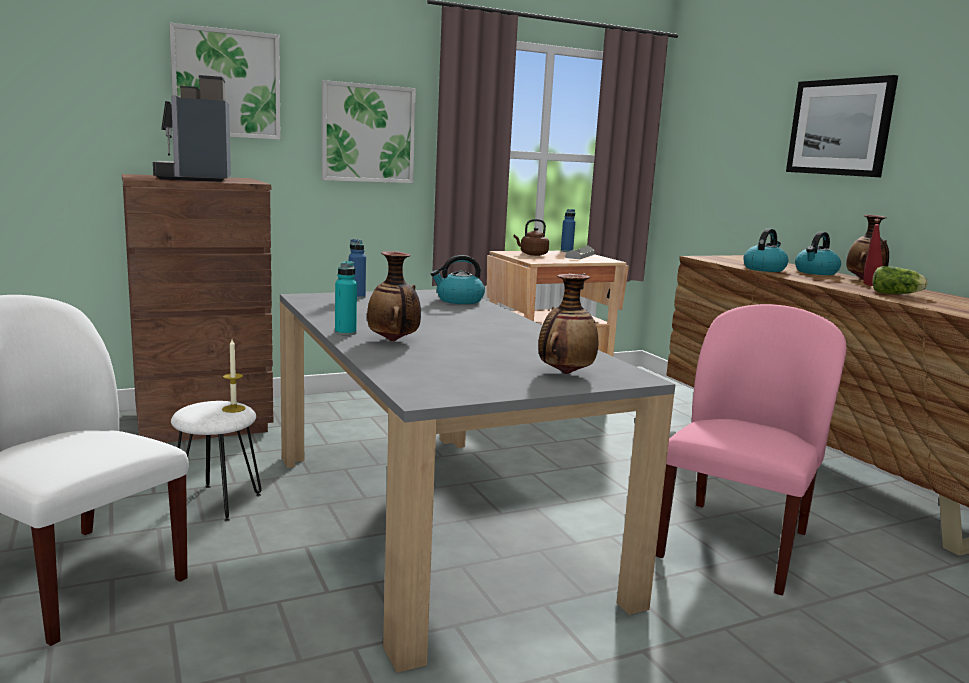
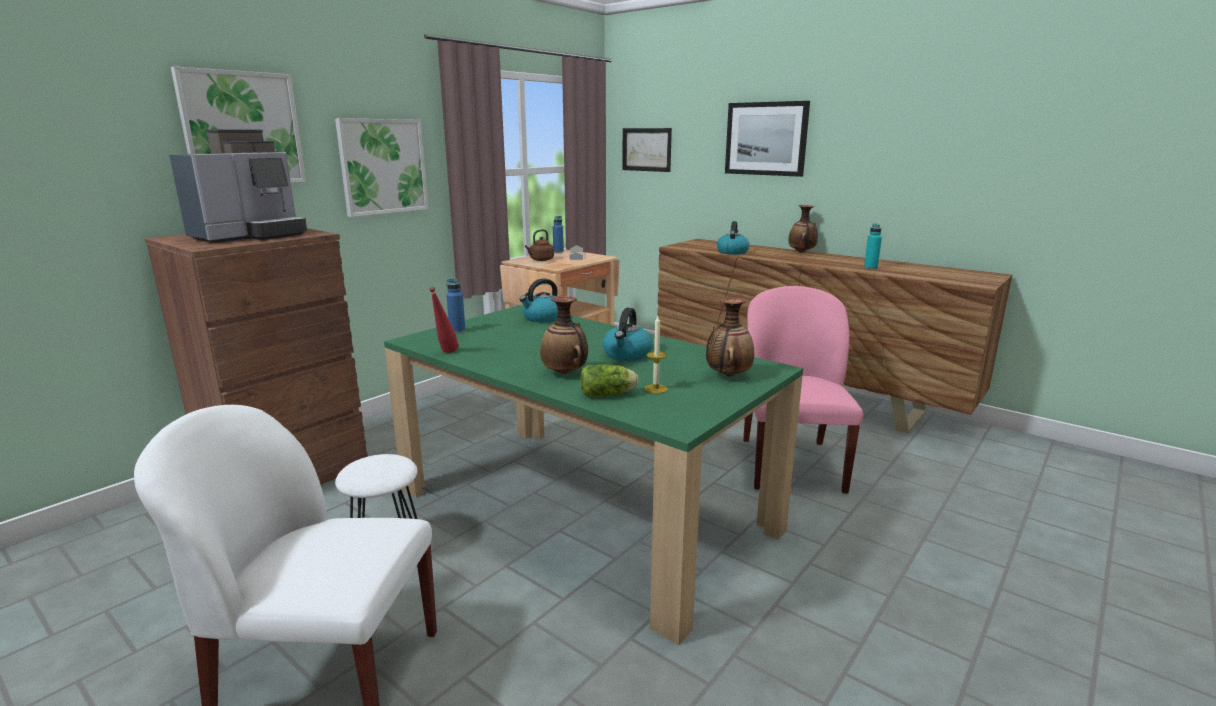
camera: 25 degrees left, 5 degrees up
(197, 179) = (251, 236): coffee machine -> coffee machine turned 105 degrees counterclockwise
(233, 409) = (394, 462): candle -> candle (655, 389)
(345, 333) = (515, 374): turquoise bottle -> turquoise bottle (870, 268)
(432, 521) = (582, 509): grey dining table -> green dining table
(705, 142) = (646, 149): none -> picture
(816, 272) = (765, 250): kettle -> kettle (627, 355)
(869, 286) = (814, 258): red bottle -> red bottle (445, 353)
(897, 294) = (840, 263): lettuce -> lettuce (609, 394)

